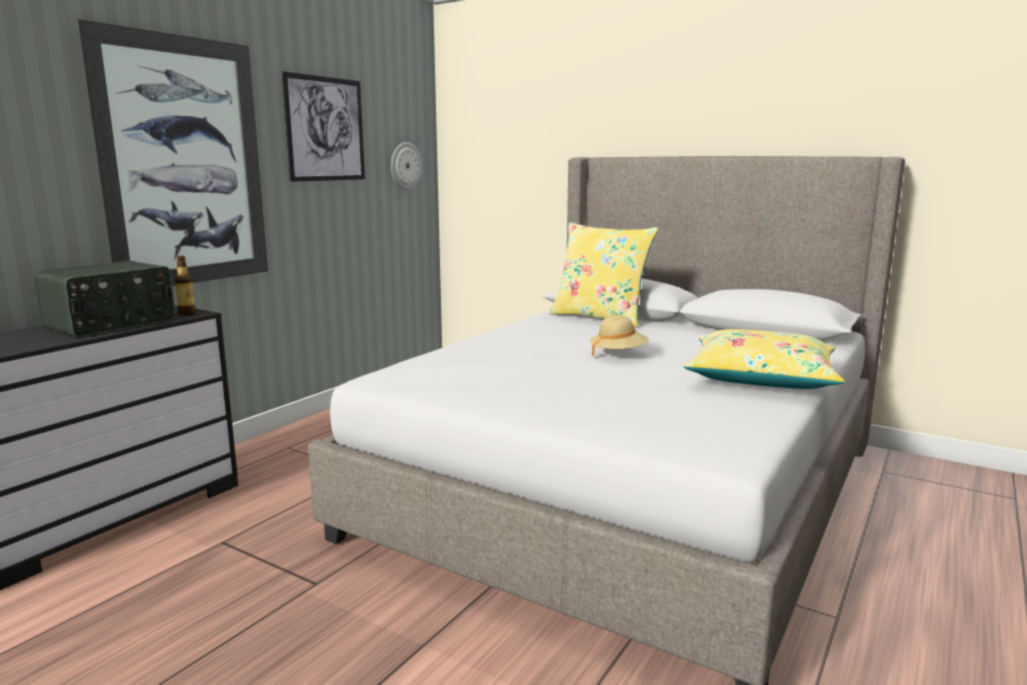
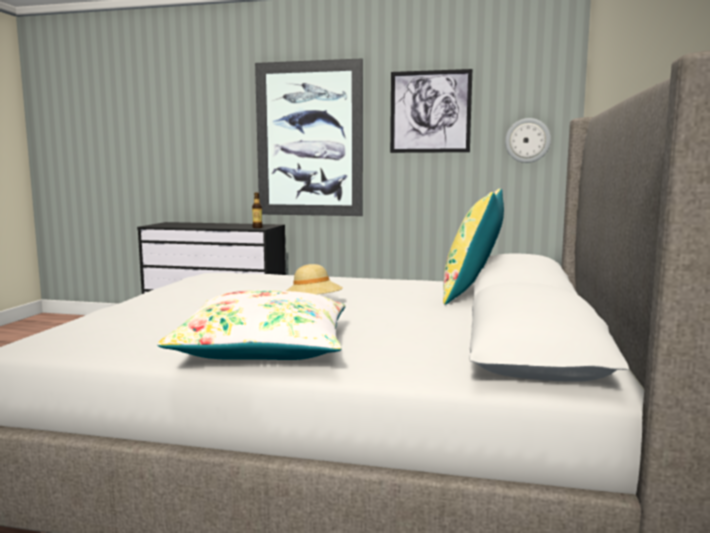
camera: 70 degrees right, 5 degrees down
(111, 324) = (225, 226): radio -> none
(761, 378) = (264, 347): yellow pillow -> white pillow

